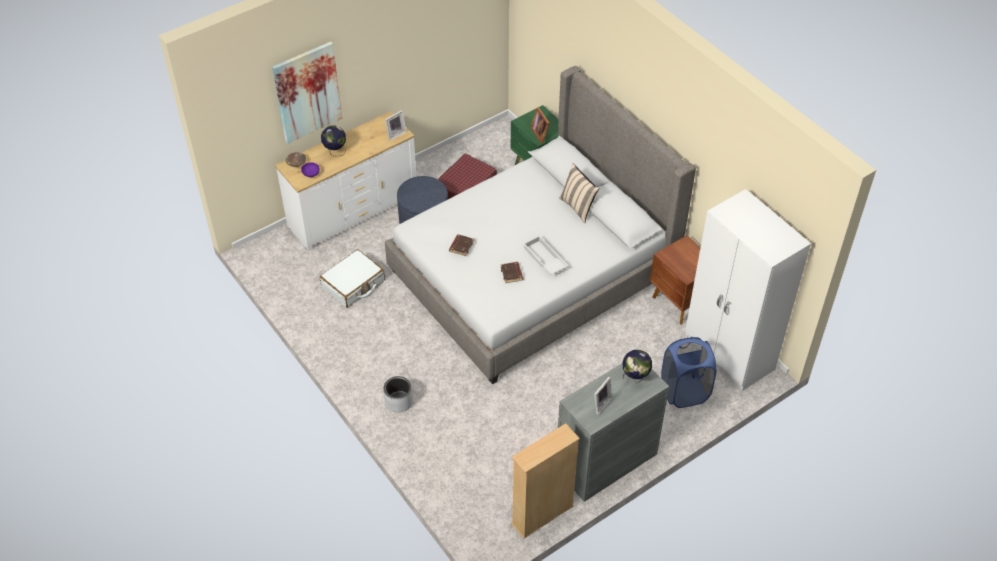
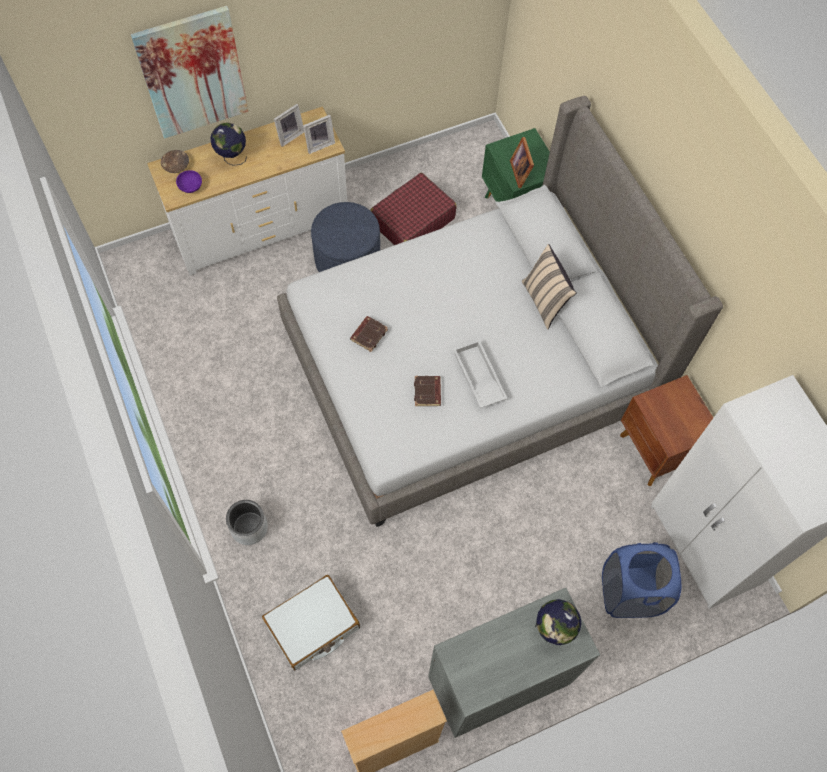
camera: 10 degrees right, 15 degrees up
(353, 284) = (234, 337): white suitcase -> white suitcase (312, 626)
(600, 403) = (491, 663): picture frame -> picture frame (289, 135)

